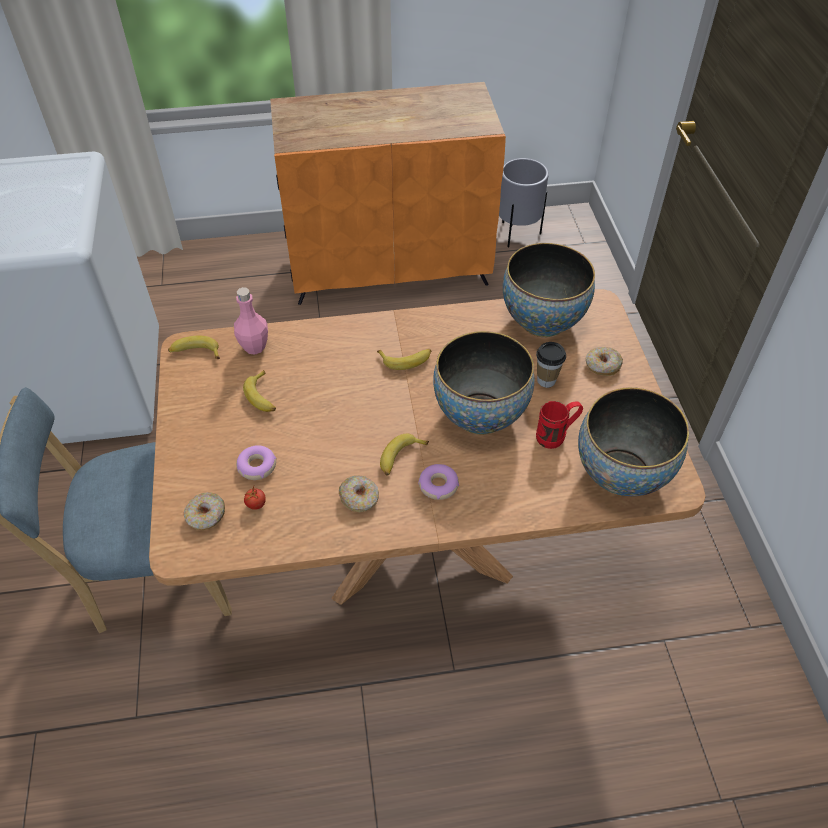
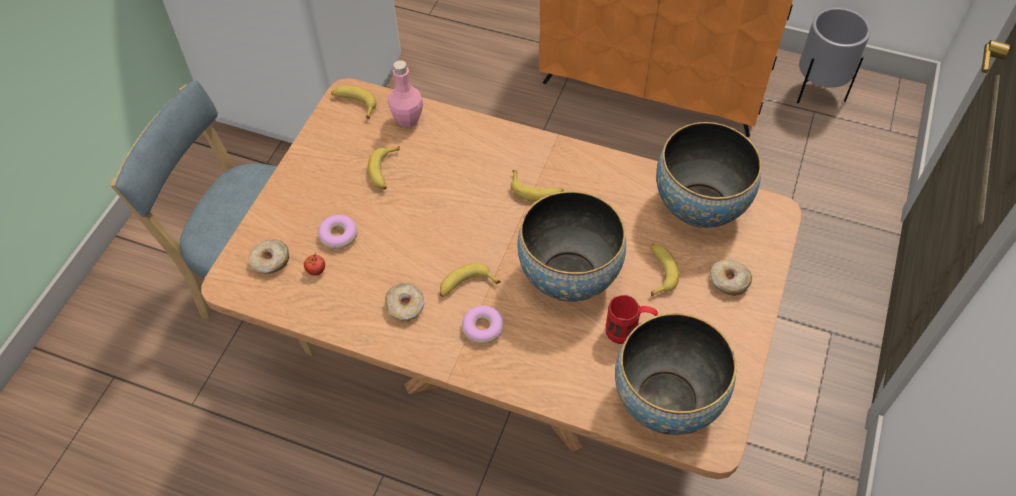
camera: 30 degrees right, 5 degrees up
(546, 380) = (659, 271): cup -> banana

